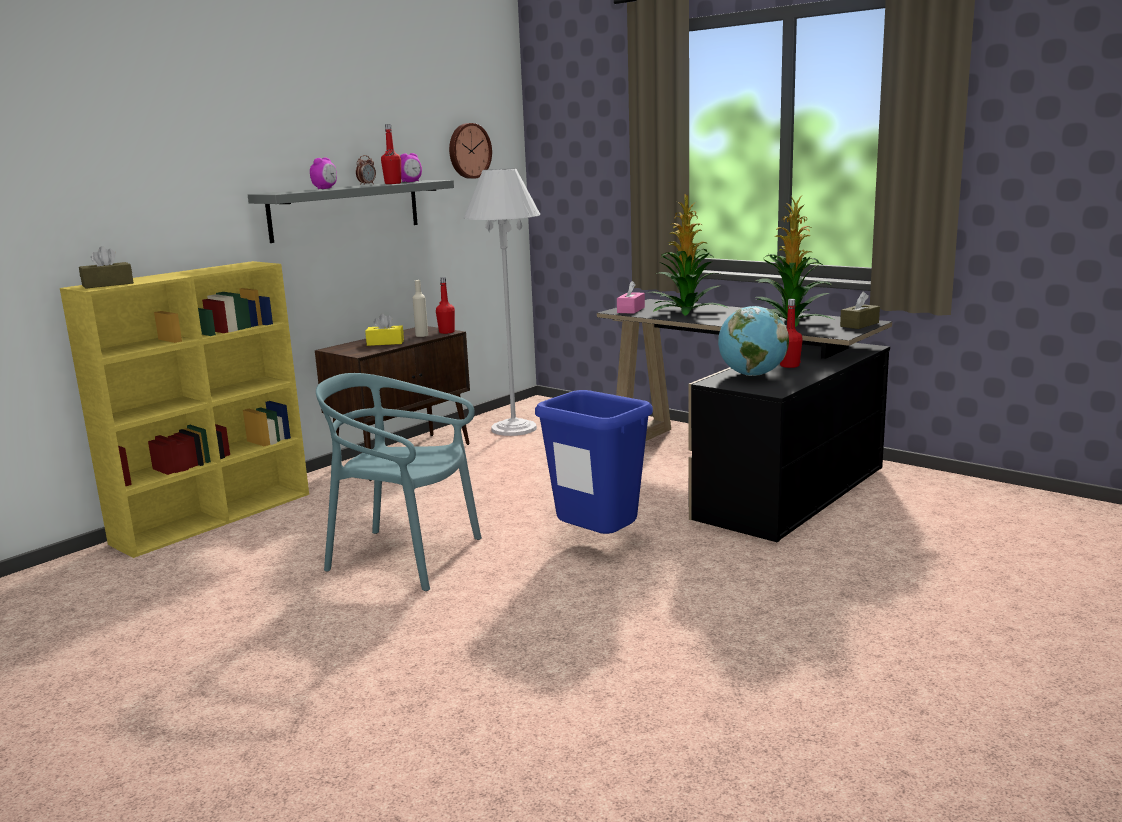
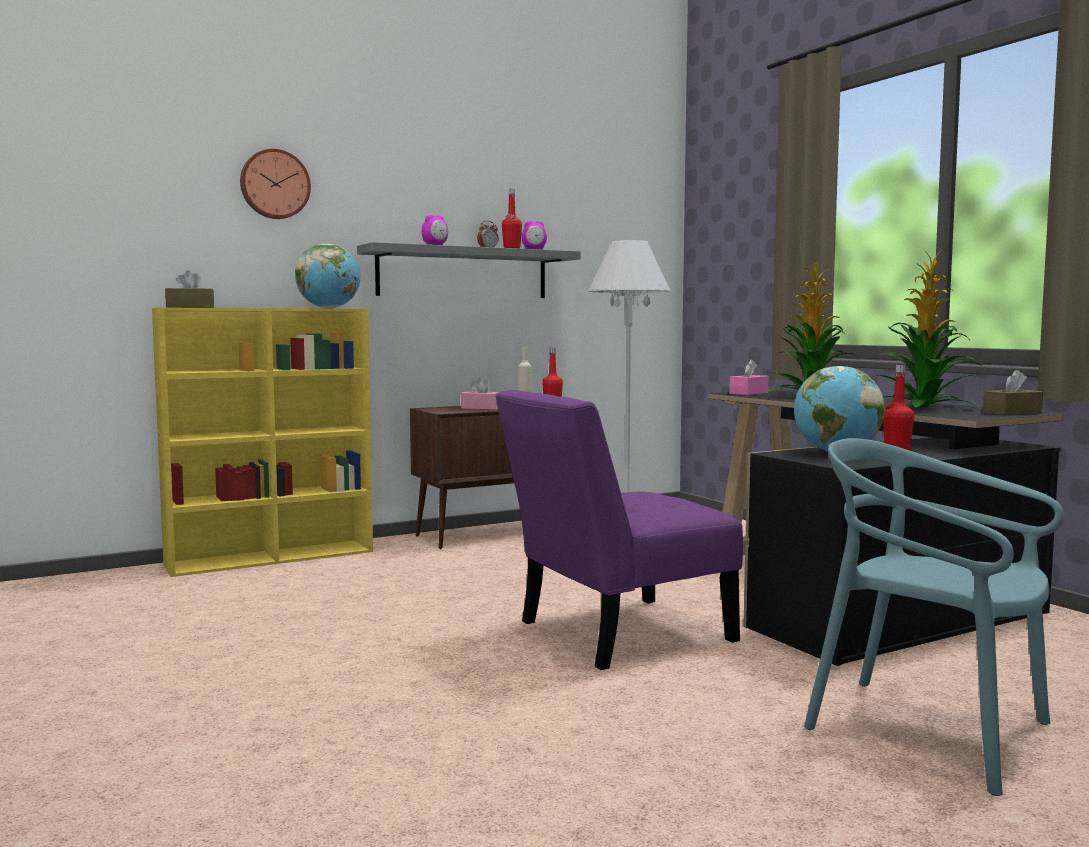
camera: 20 degrees right, 10 degrees down
(237, 266) = (329, 308): none -> globe
(385, 343) = (481, 408): yellow tissue box -> pink tissue box
(404, 557) = (403, 614): turquoise chair -> turquoise chair (929, 730)
(468, 151) = (613, 230): wall clock -> wall clock (274, 184)
(596, 544) = (615, 634): blue trash can -> purple chair

